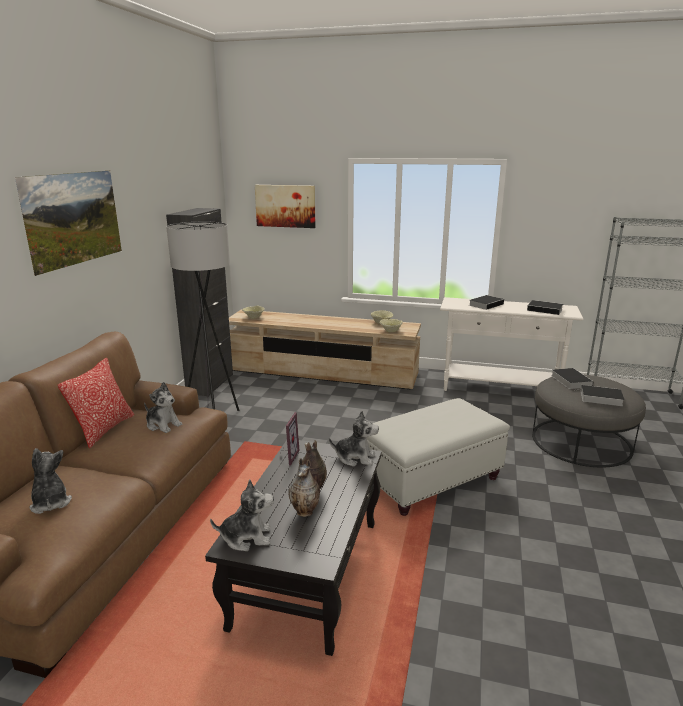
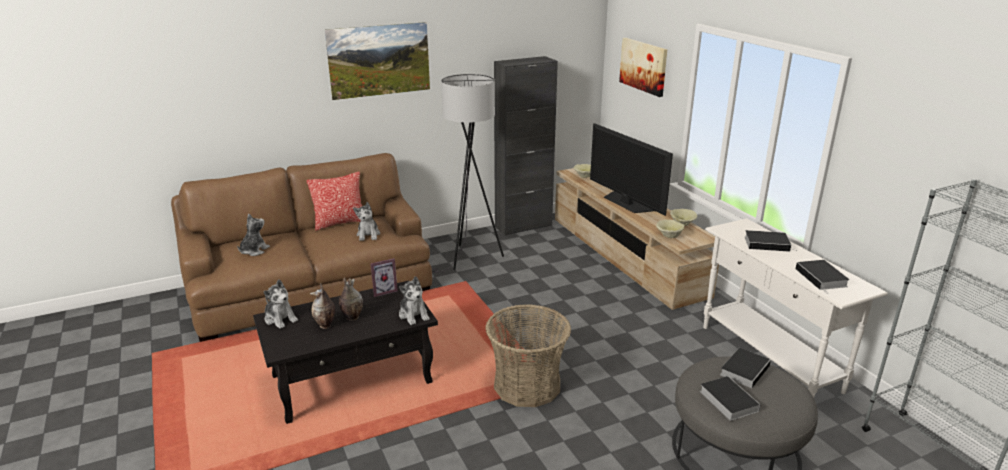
camera: 50 degrees right, 5 degrees up
(321, 323) = (626, 203): none -> television
(432, 480) = (527, 385): white ottoman -> basket

